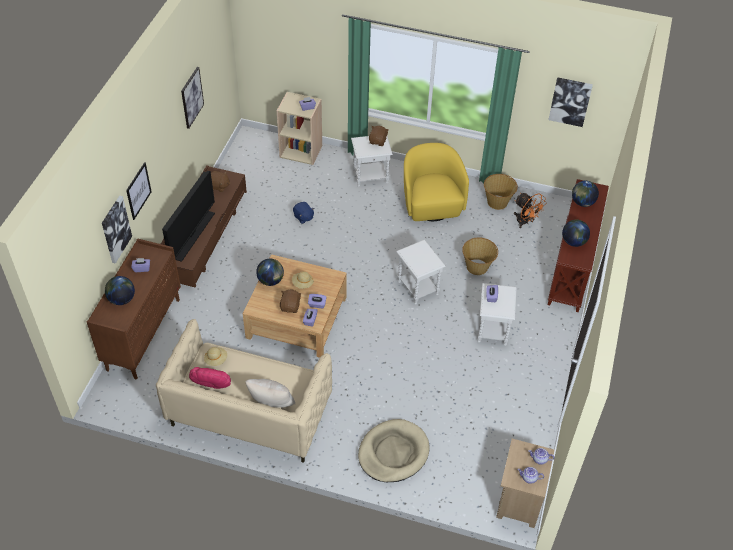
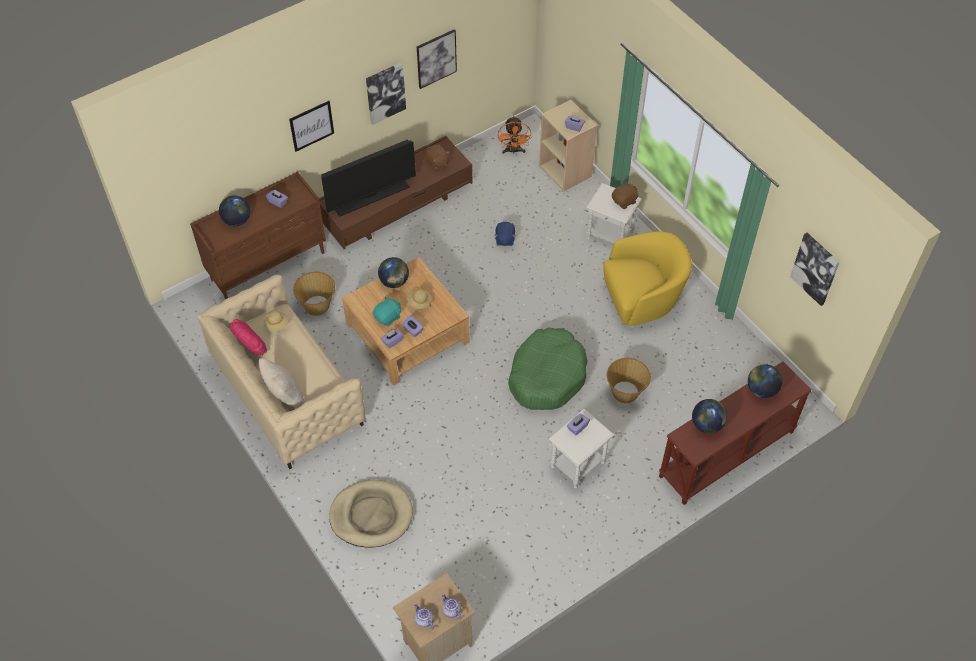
camera: 40 degrees right, 5 degrees up
(115, 229) = (261, 151): picture -> picture (385, 92)
(290, 306) = (388, 317): brown plush toy -> turquoise plush toy
(418, 287) = (547, 375): white side table -> green dog bed
(431, 204) = (642, 299): yellow armchair -> yellow armchair turned 45 degrees clockwise
(497, 202) = (715, 338): basket -> basket (317, 305)
(525, 222) = (723, 377): orange fan -> orange fan (513, 151)

